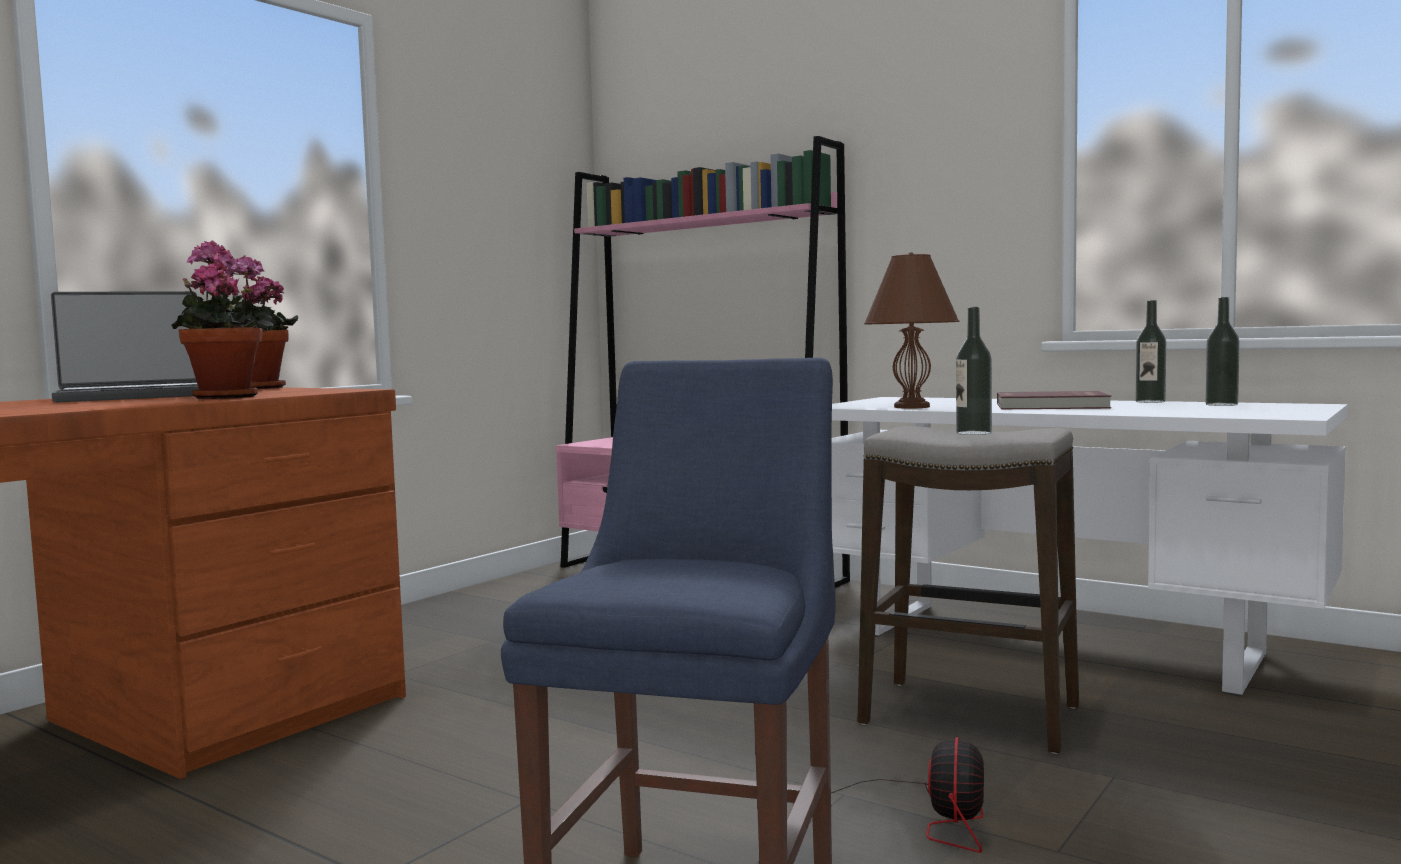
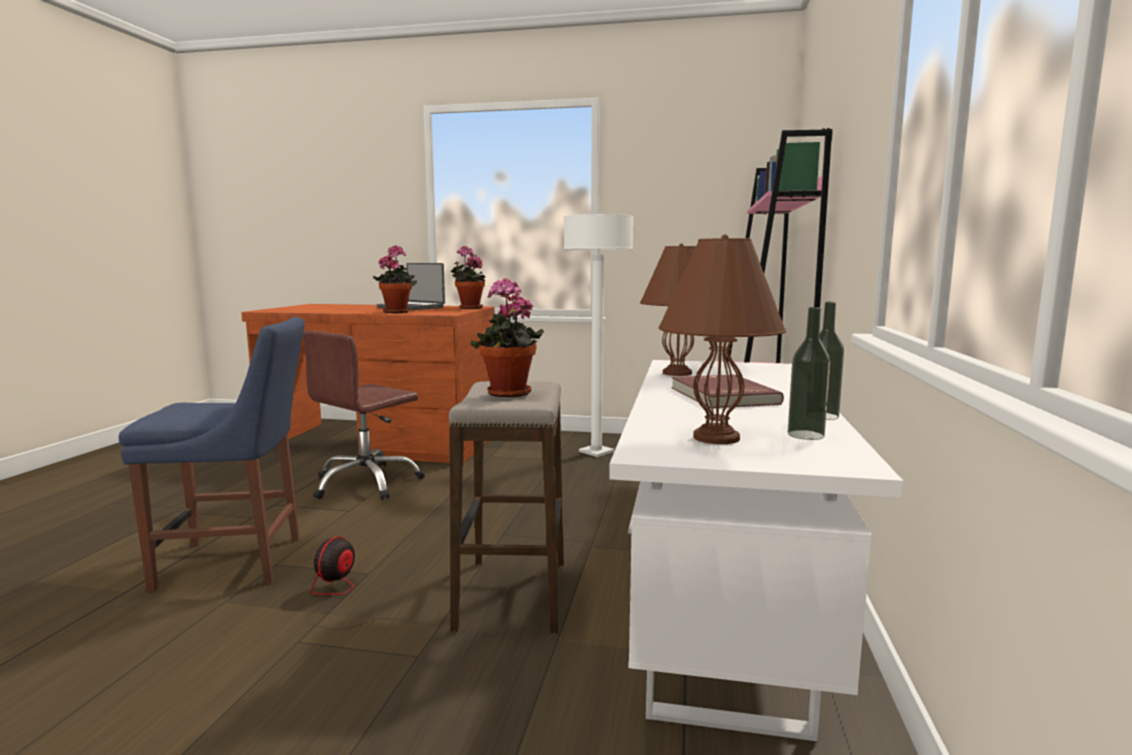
camera: 65 degrees right, 5 degrees up
(379, 778) = (366, 483): none -> brown office chair
(500, 617) = (596, 452): none -> white floor lamp
(926, 818) = (339, 598): fan -> fan turned 120 degrees clockwise
(973, 433) = (508, 394): bottle -> potted plant
(1234, 410) = (715, 438): none -> brown table lamp

